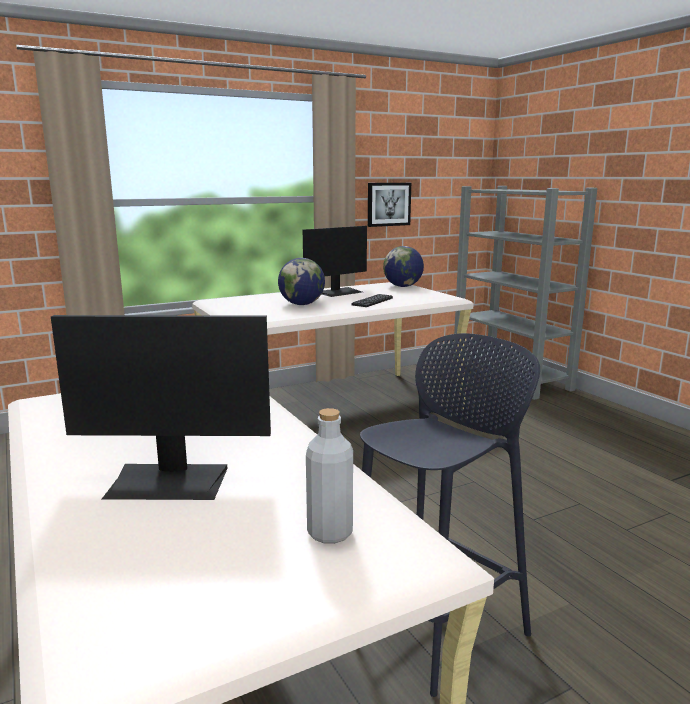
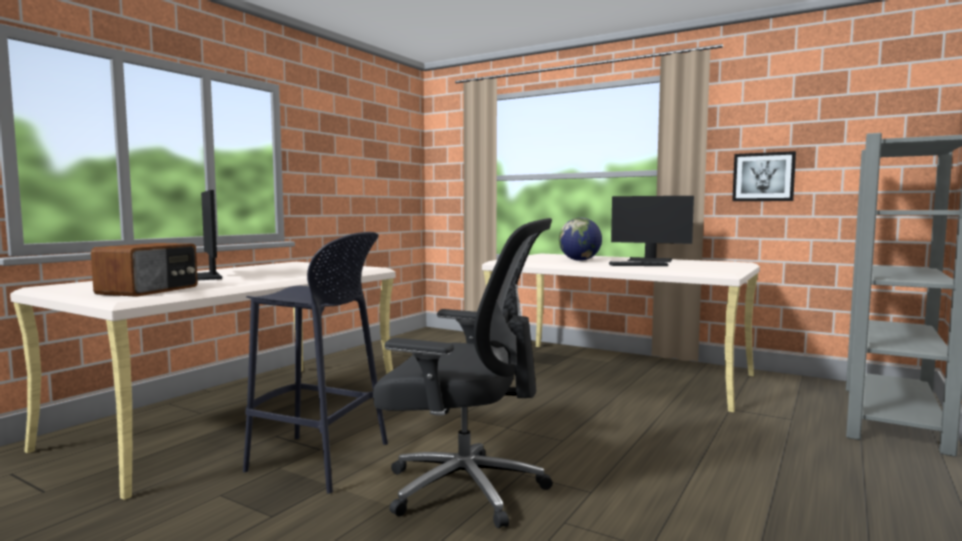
camera: 60 degrees right, 10 degrees down
(330, 532) = (150, 290): grey bottle -> radio
(403, 286) = (730, 264): globe -> none
(554, 556) = (462, 490): none -> office chair

